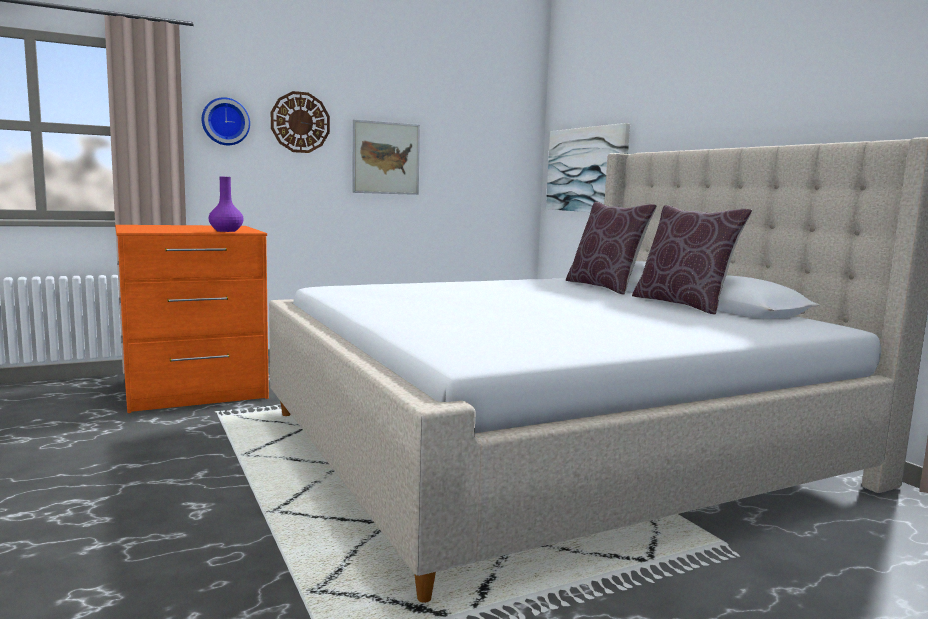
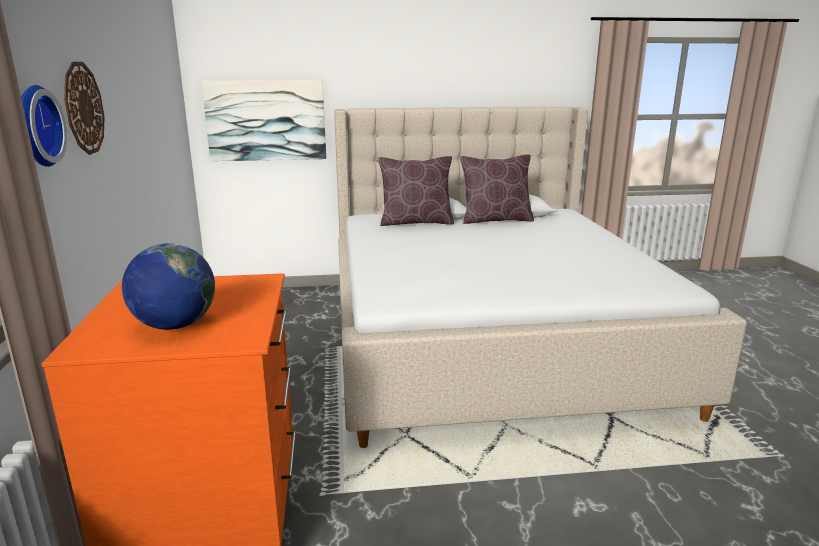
camera: 70 degrees left, 10 degrees up
(161, 228) = (175, 325): none -> globe
(226, 231) = (254, 290): purple vase -> none
(386, 158) = (133, 138): picture -> none

